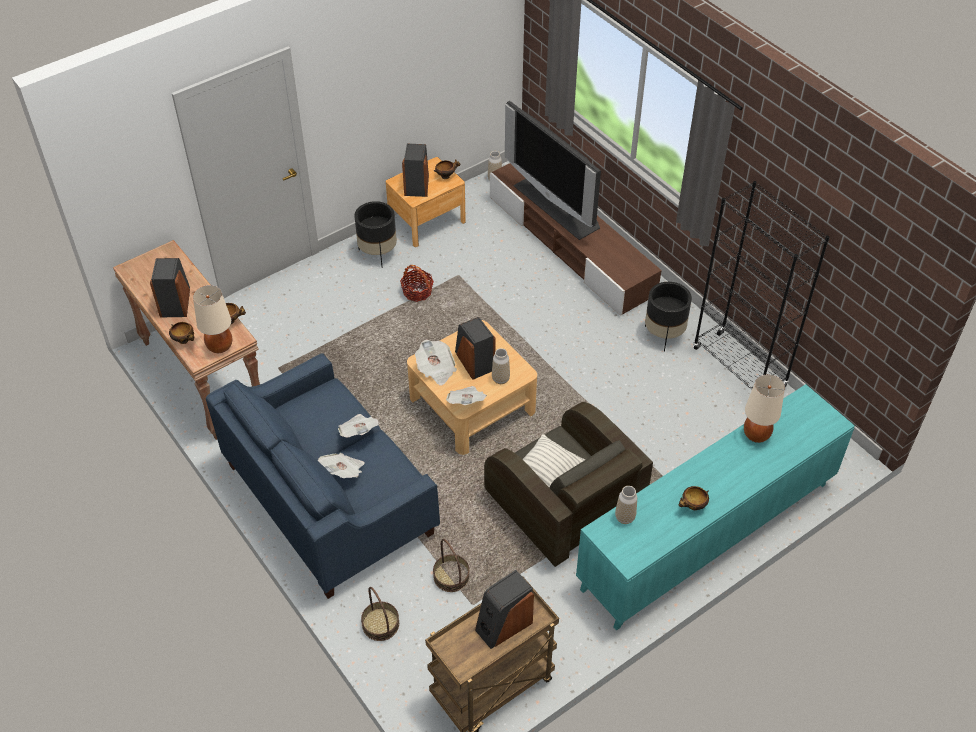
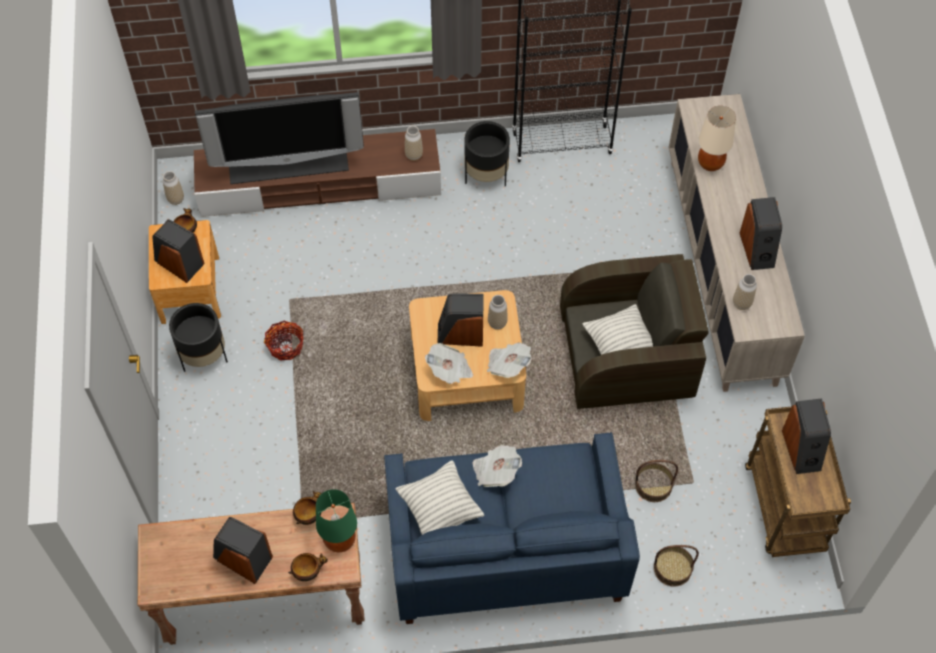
camera: 60 degrees left, 10 degrees up
(220, 347) = (340, 540): beige table lamp -> green table lamp
(304, 412) = (439, 509): none -> pillow
(343, 472) = (537, 507): newspaper -> none
(625, 269) = (414, 155): none -> vase
(693, 506) = (758, 249): bowl -> speaker
(707, 535) = (722, 268): turquoise cabinet -> beige cabinet

